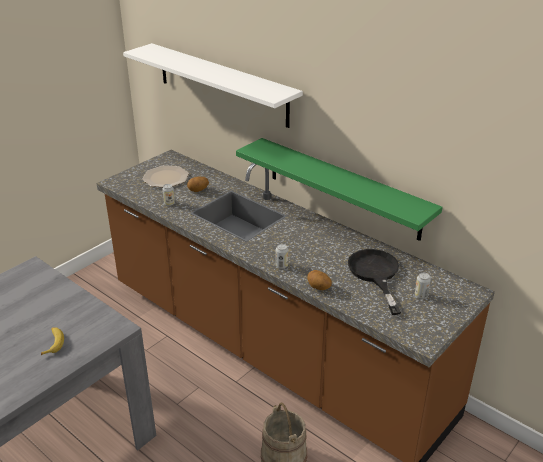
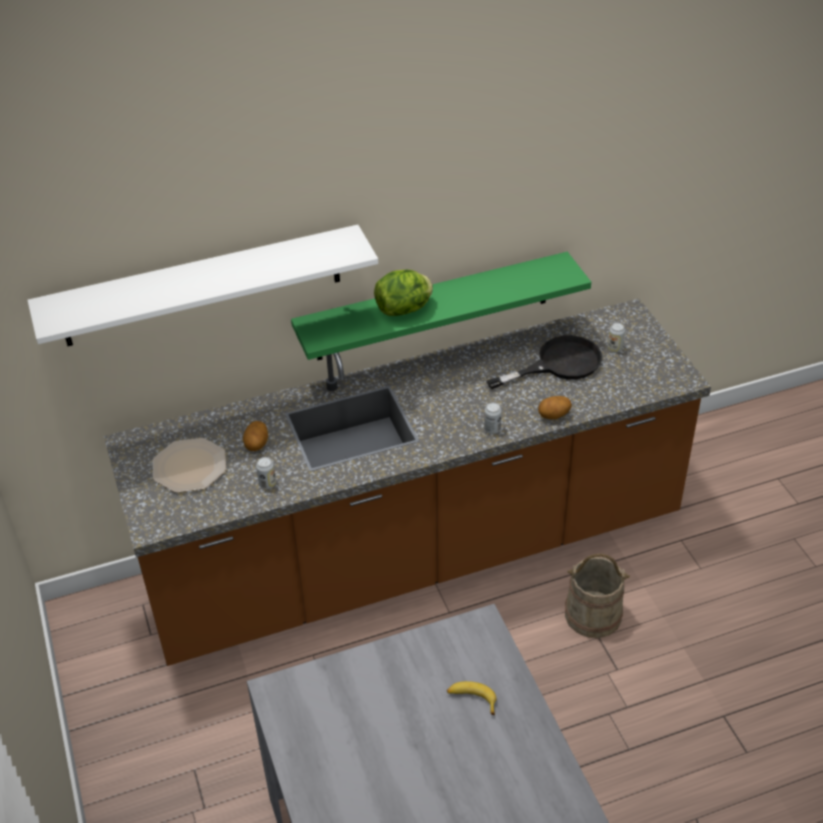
camera: 60 degrees left, 10 degrees up
(307, 167) = (404, 309): none -> lettuce
(375, 274) = (558, 364): black frying pan -> black frying pan turned 135 degrees clockwise

